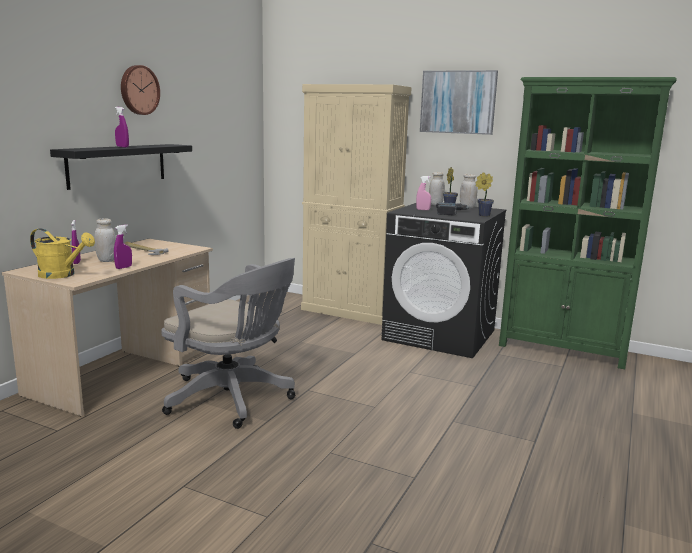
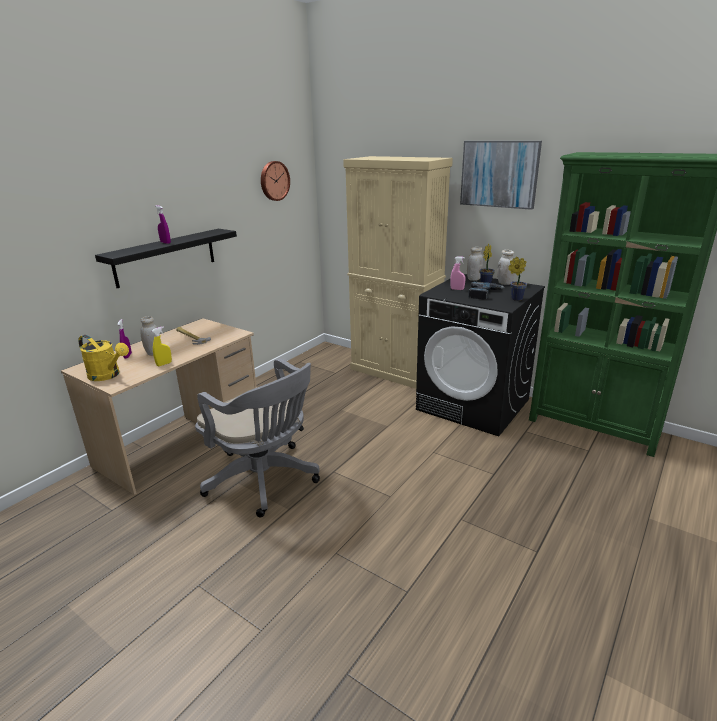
camera: 10 degrees right, 10 degrees up
(124, 267) = (164, 364): purple spray bottle -> yellow spray bottle
(138, 90) = (180, 183): wall clock -> wall clock (274, 181)

